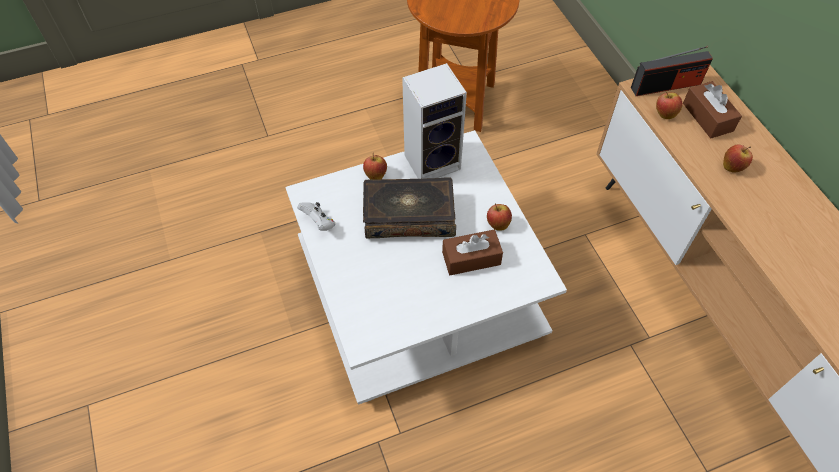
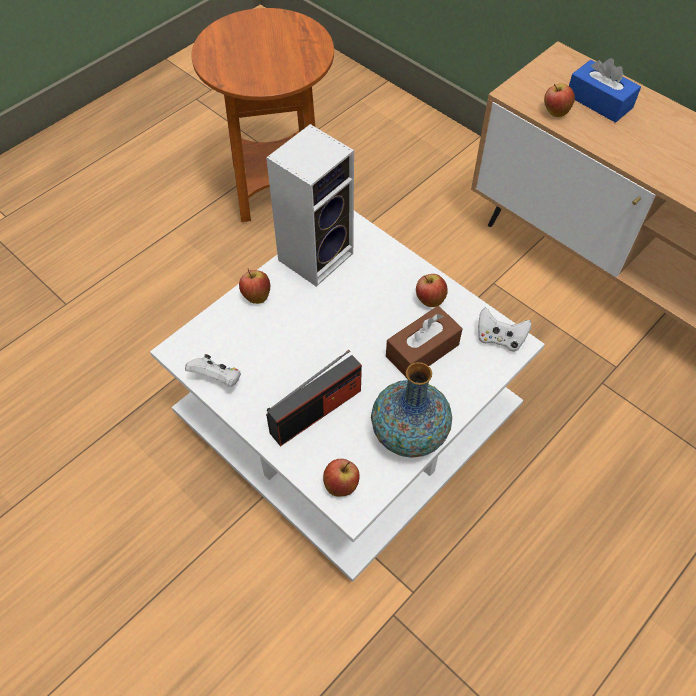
camera: 25 degrees left, 0 degrees up
(409, 215) = (323, 328): book -> none
(428, 312) = (408, 433): none -> vase
(534, 272) = (499, 338): none -> white game controller
(666, 86) = (538, 82): radio -> radio (316, 411)
(707, 117) = (599, 101): brown tissue box -> blue tissue box
(732, 167) = (654, 144): apple -> apple (341, 485)

